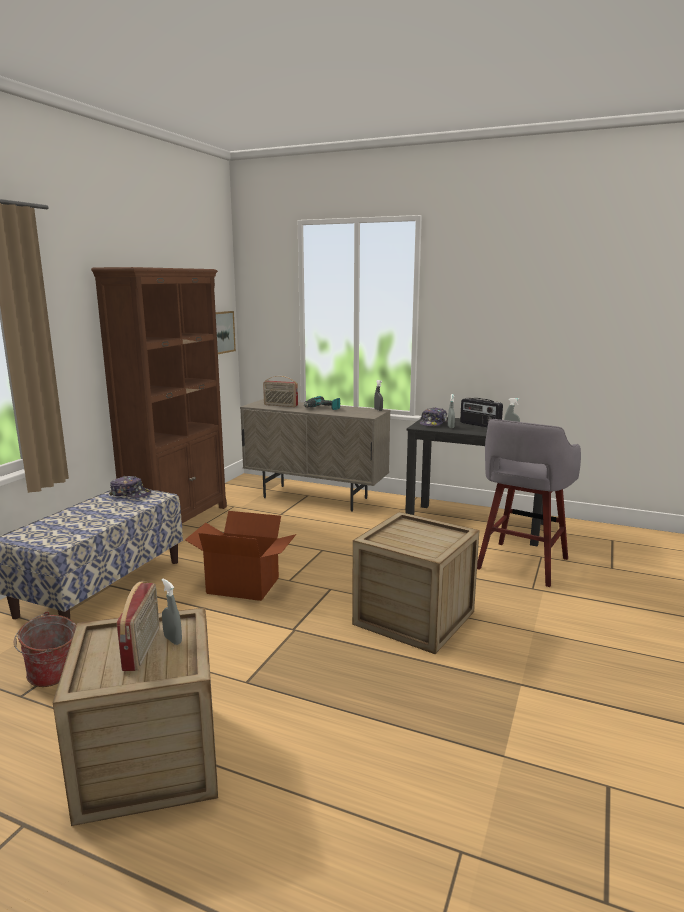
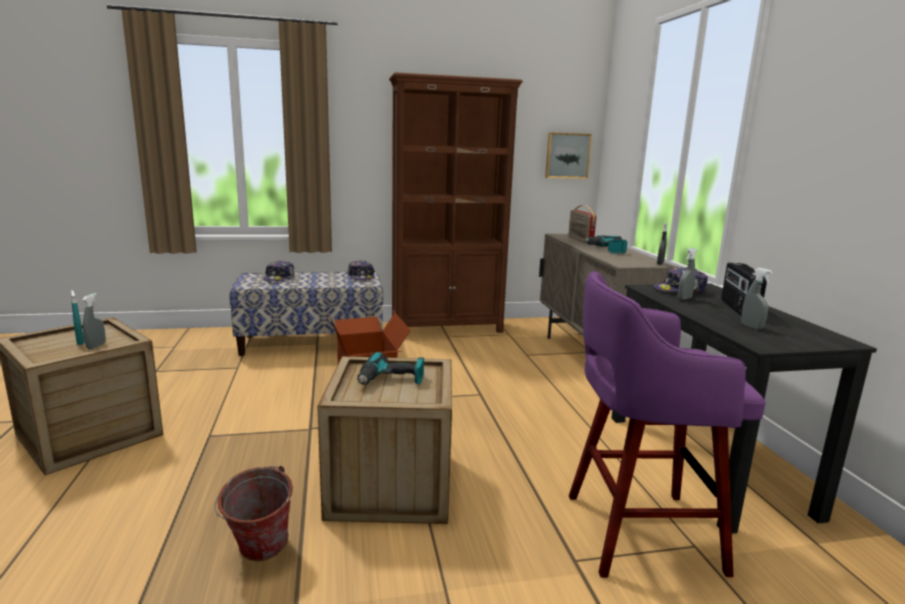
camera: 55 degrees right, 0 degrees up
(52, 681) = (177, 372): bucket -> bucket (258, 553)
(58, 525) = (279, 277): none -> cap
(143, 648) = (80, 342): radio -> turquoise spray bottle
(413, 536) = (391, 381): none -> power drill
(521, 564) = (636, 532): grey stool -> purple stool

